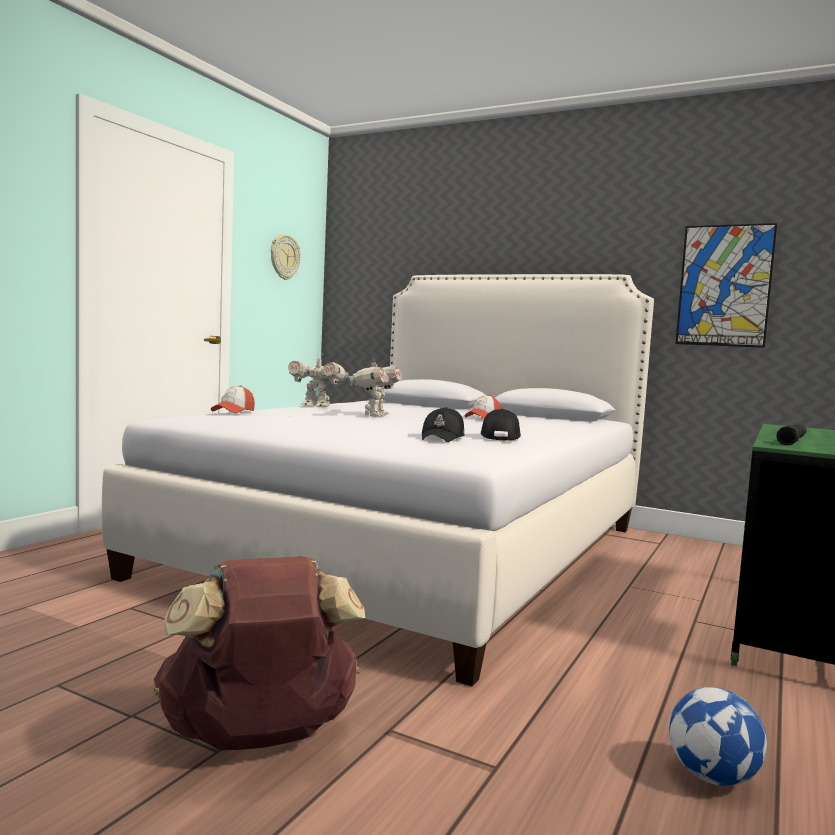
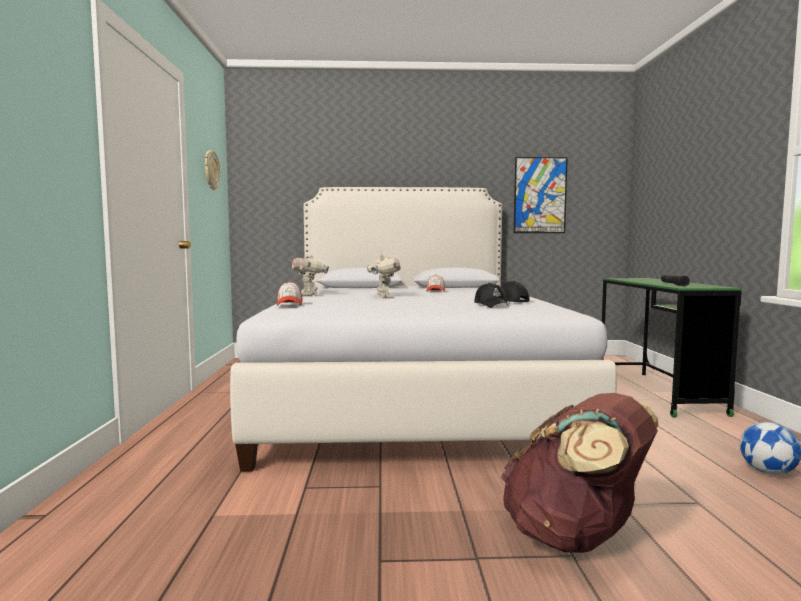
camera: 30 degrees left, 0 degrees up
(316, 406) = (309, 295): toy robot -> toy robot turned 75 degrees clockwise

